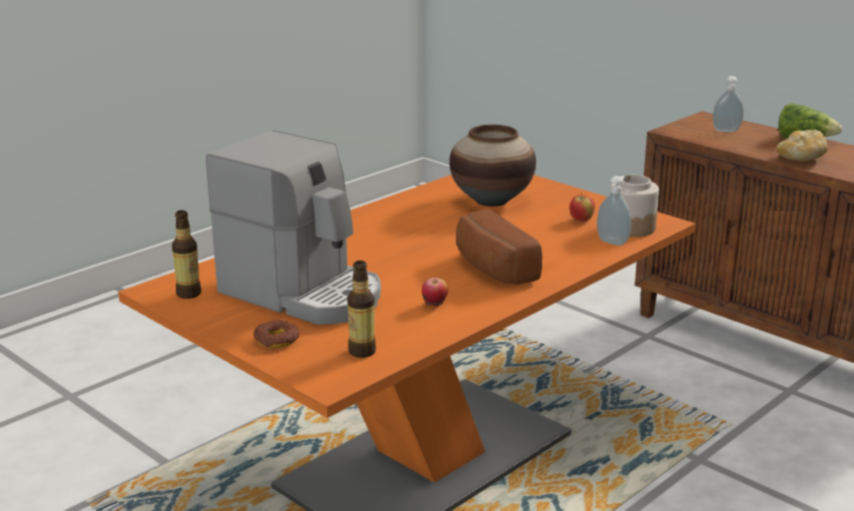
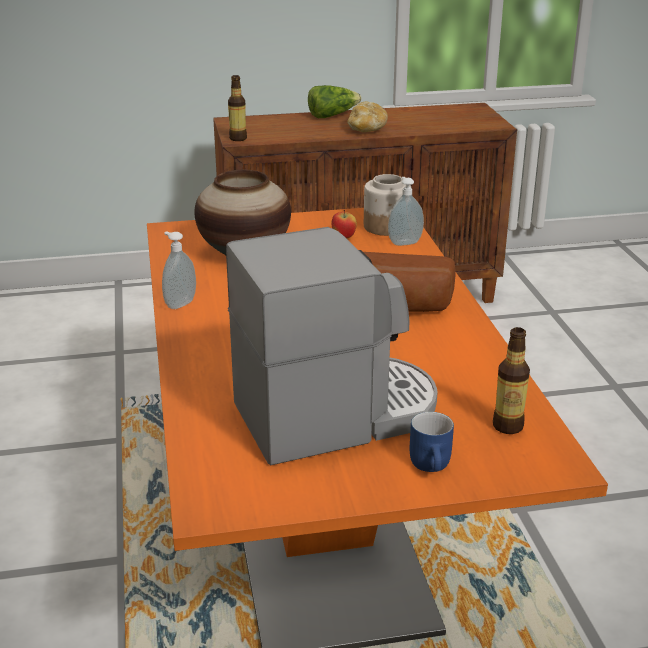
camera: 55 degrees left, 5 degrees up
(189, 294) = (249, 487): bottle -> bottle (238, 138)
(276, 340) = (434, 465): donut -> blue mug
(434, 305) = (443, 357): apple -> none
(726, 130) = (270, 126): soap dispenser -> soap dispenser (179, 303)

